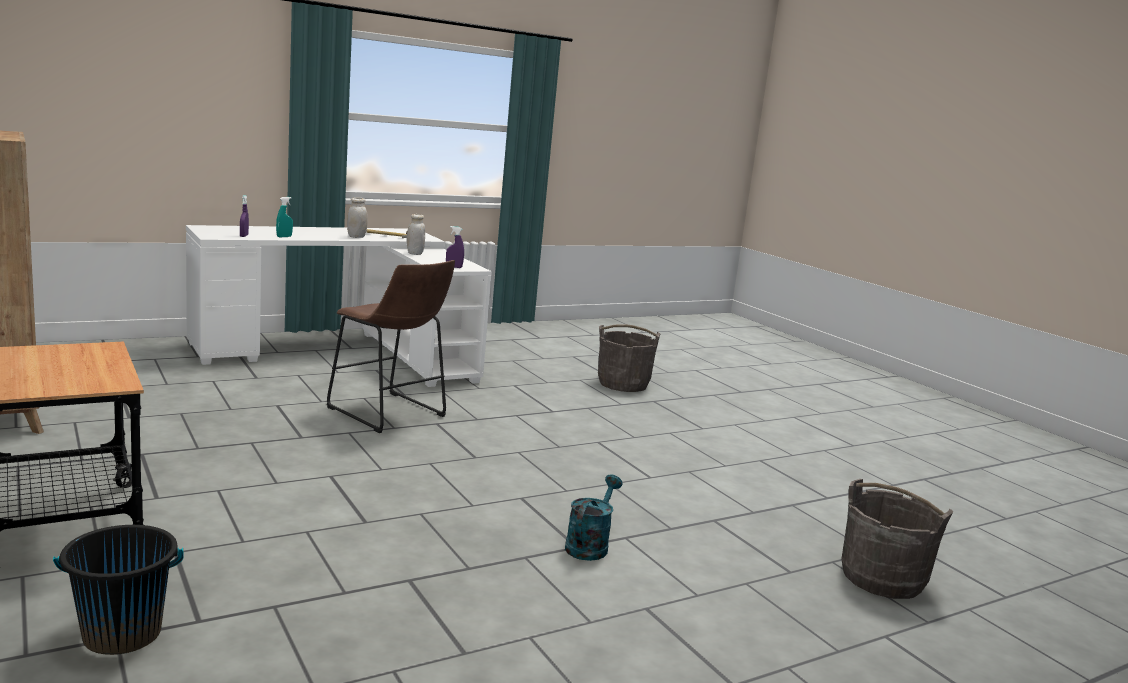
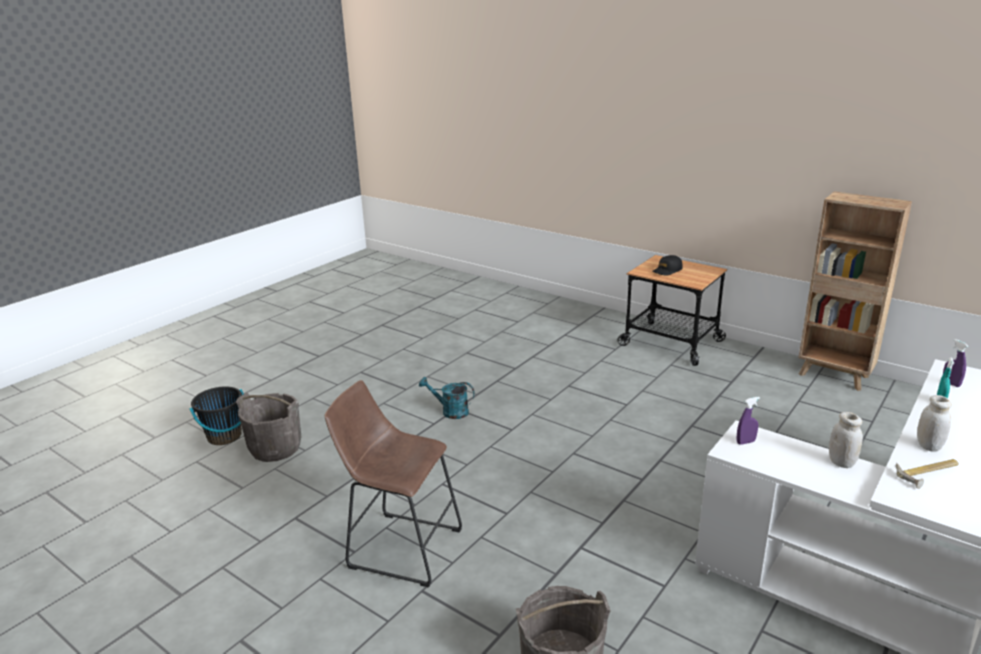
camera: 160 degrees right, 10 degrees up
(69, 372) = (667, 270): none -> black cap
(122, 634) = (579, 325): black bucket -> black bucket (224, 436)
(390, 414) = (686, 475): brown stool -> brown stool (399, 546)
(589, 545) = (450, 411): turquoise watering can -> turquoise watering can turned 105 degrees clockwise

